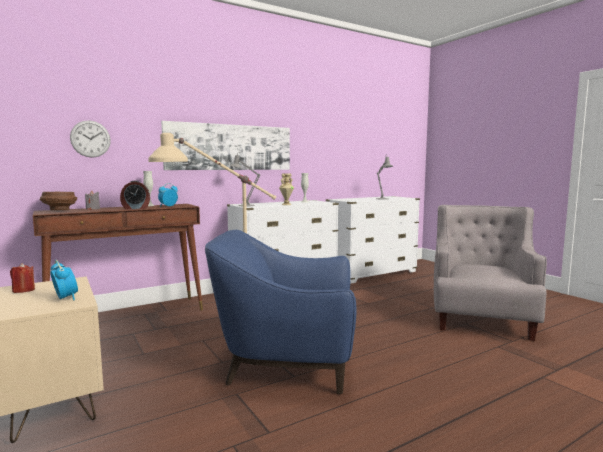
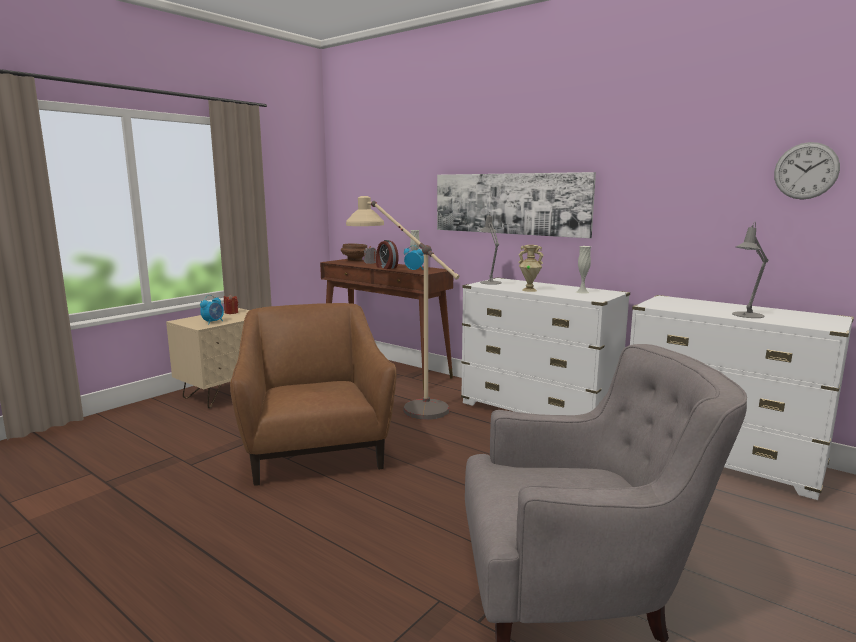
camera: 70 degrees right, 5 degrees up
(90, 139) = (387, 196): wall clock -> wall clock (806, 171)
(287, 362) = (315, 450): blue armchair -> brown armchair

